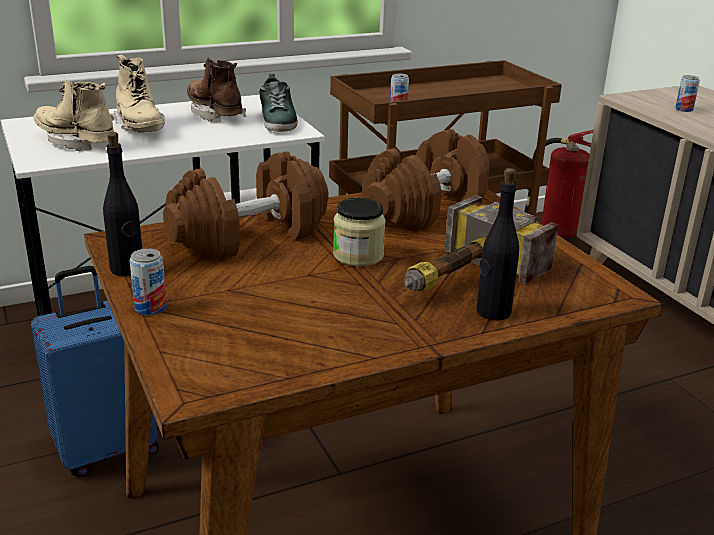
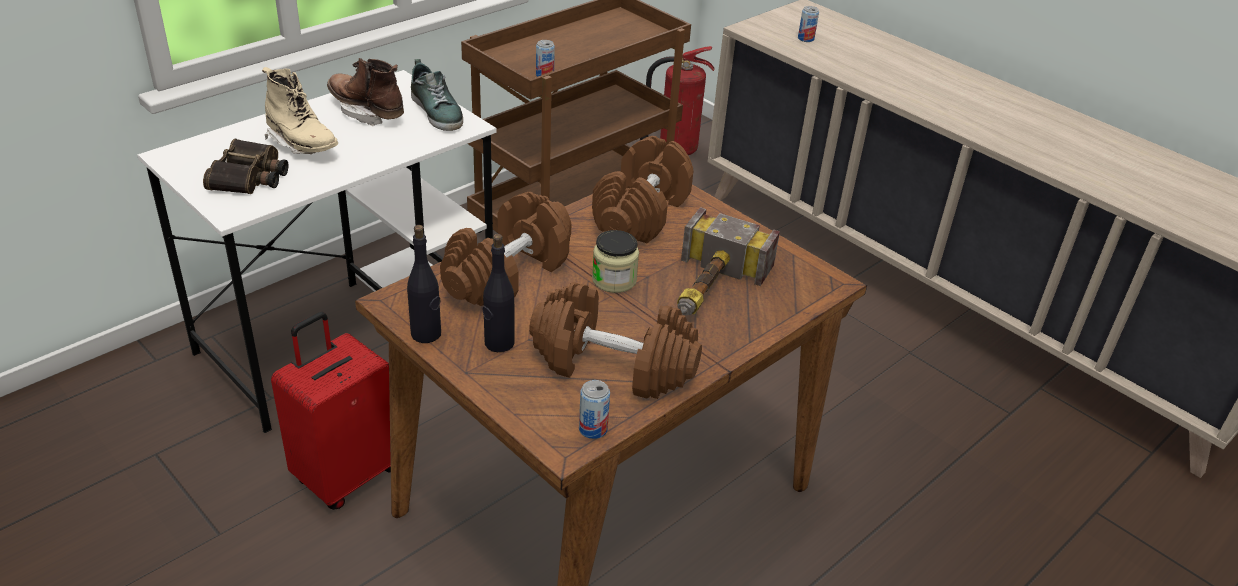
camera: 20 degrees left, 10 degrees up
(76, 142) = (250, 177): beige boot -> binoculars
(106, 448) = (346, 475): blue suitcase -> red suitcase
(150, 308) = (477, 372): can -> can (593, 429)
(303, 326) = (612, 365): none -> brown dumbbell
(493, 312) = (748, 319): black bottle -> black bottle (499, 343)

